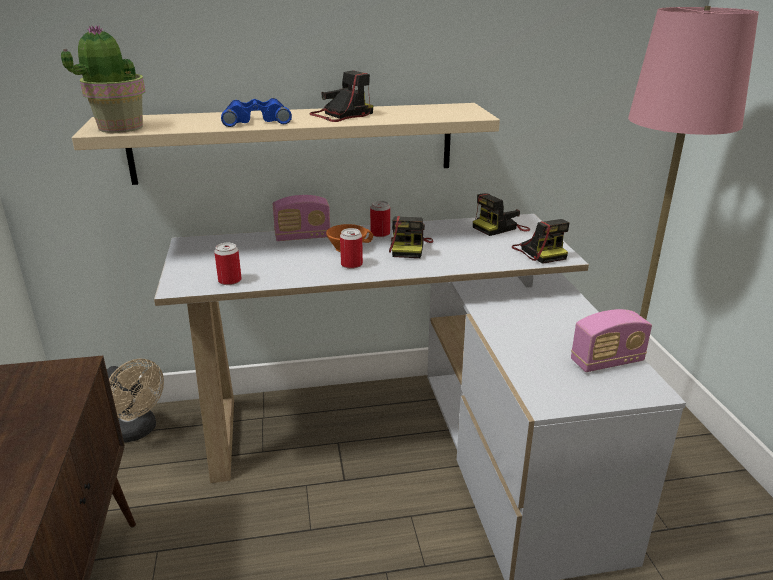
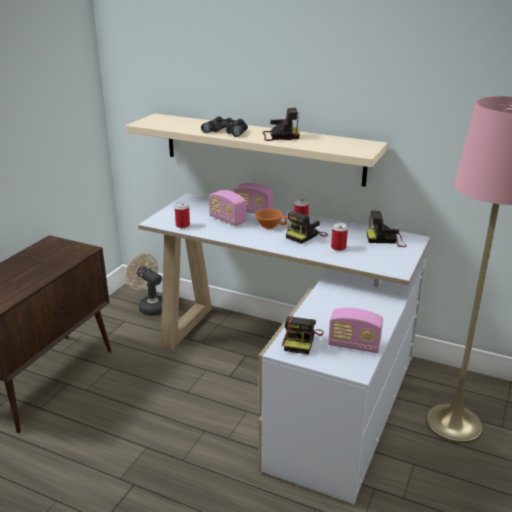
camera: 35 degrees right, 0 degrees up
(119, 127) = (154, 123): potted plant -> none
(137, 431) = (150, 306): beige fan -> beige fan turned 150 degrees clockwise
(256, 120) = (227, 131): blue binoculars -> black binoculars
(283, 256) = (227, 220): none -> radio
(351, 264) = (257, 235): can -> can (338, 248)
(539, 252) = (387, 262): camera -> camera (301, 340)

